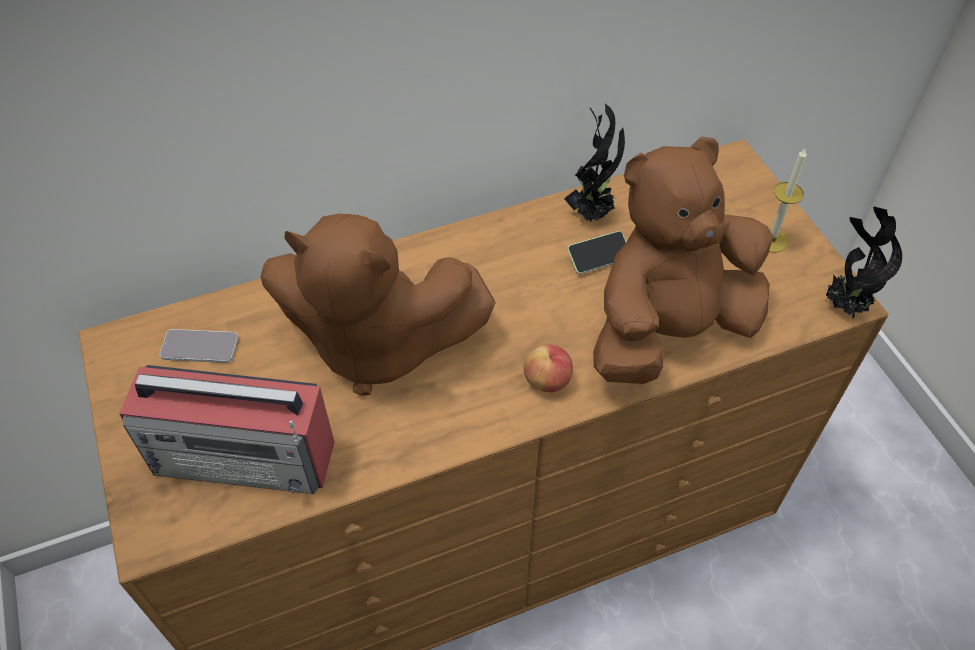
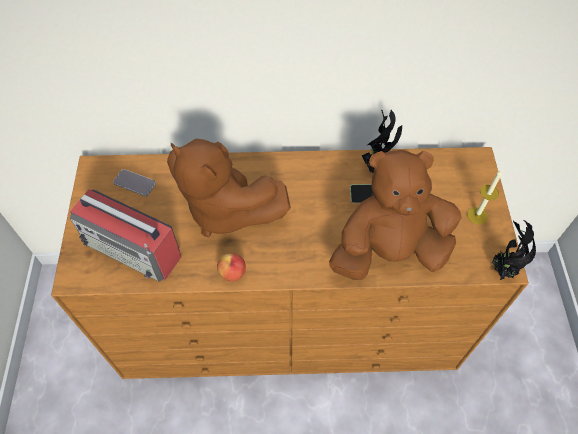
camera: 20 degrees right, 5 degrees up
(547, 381) = (307, 259): apple -> apple (232, 273)

